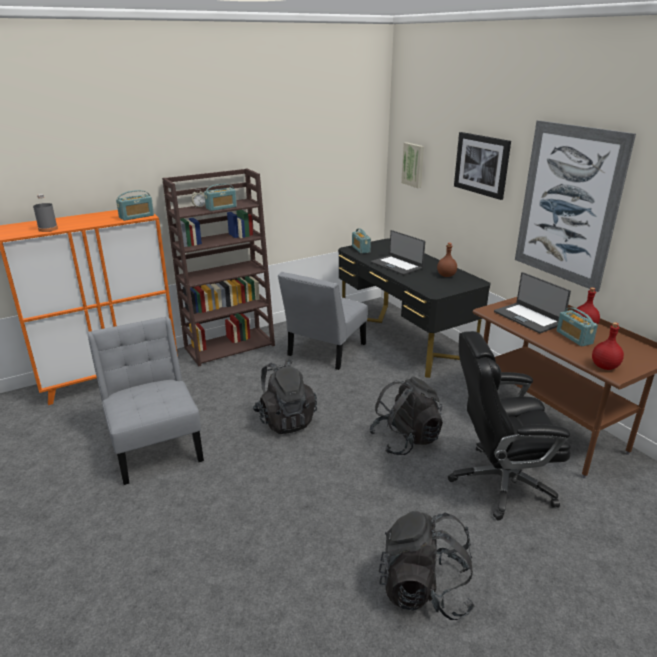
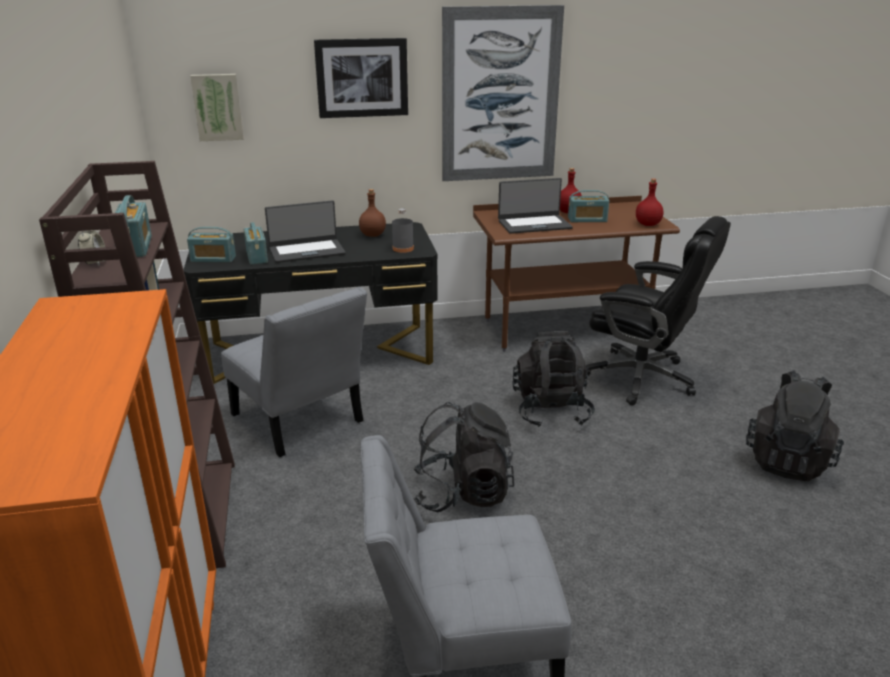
camera: 70 degrees left, 0 degrees up
(48, 229) = (82, 415): grey bottle -> grey bottle (403, 249)
(136, 216) = (127, 308): radio -> radio (257, 257)
(499, 482) = (642, 378): black office chair -> black office chair turned 75 degrees counterclockwise

